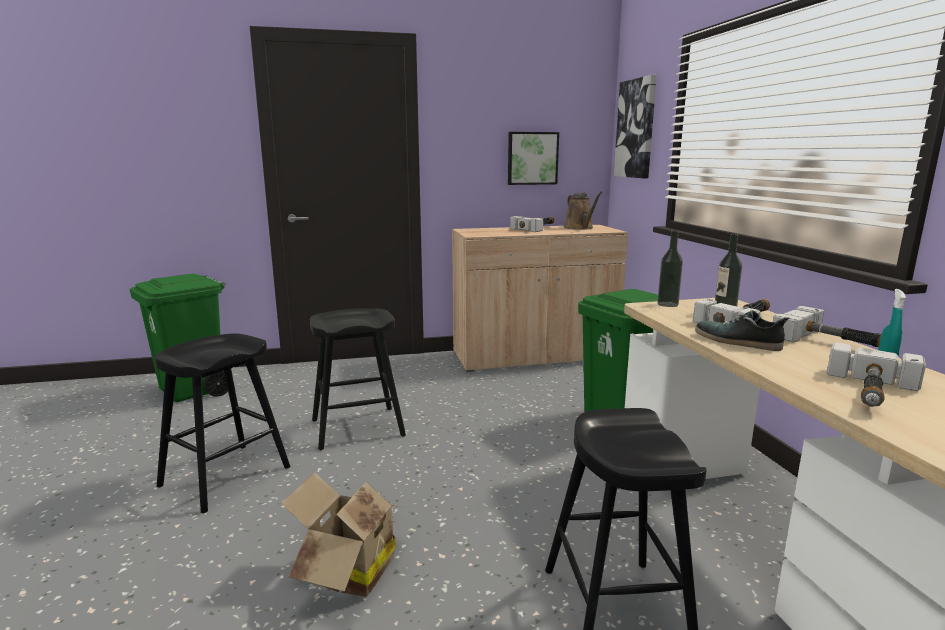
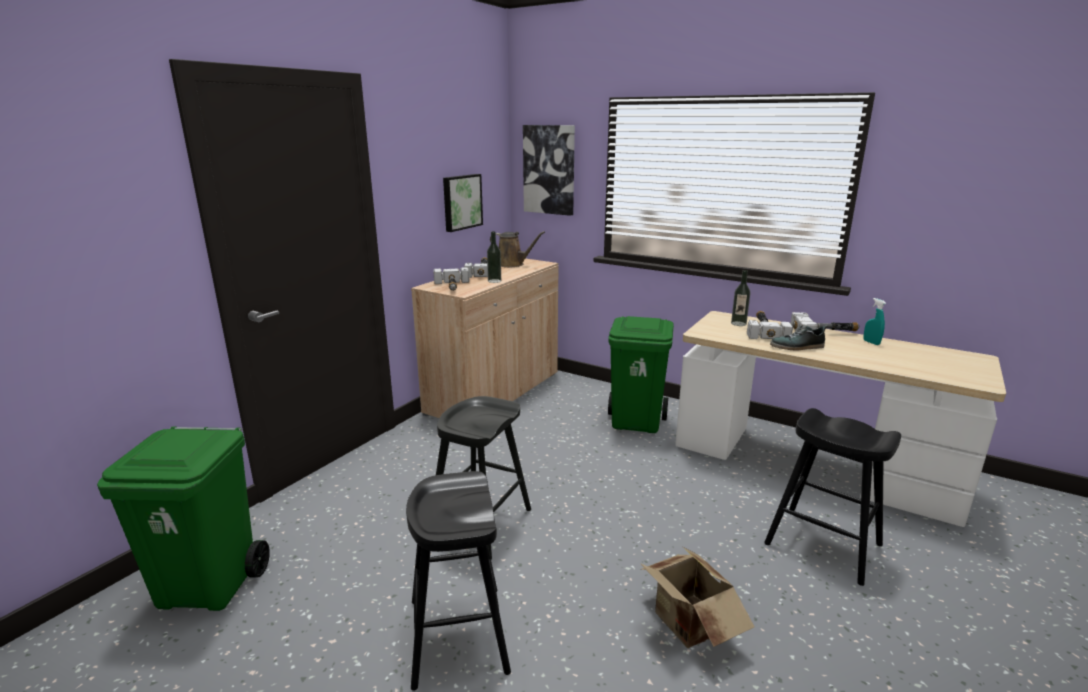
camera: 45 degrees left, 5 degrees up
(667, 304) = (704, 327): bottle -> bottle (494, 281)
(870, 392) = (900, 360): hammer -> hammer (452, 286)

